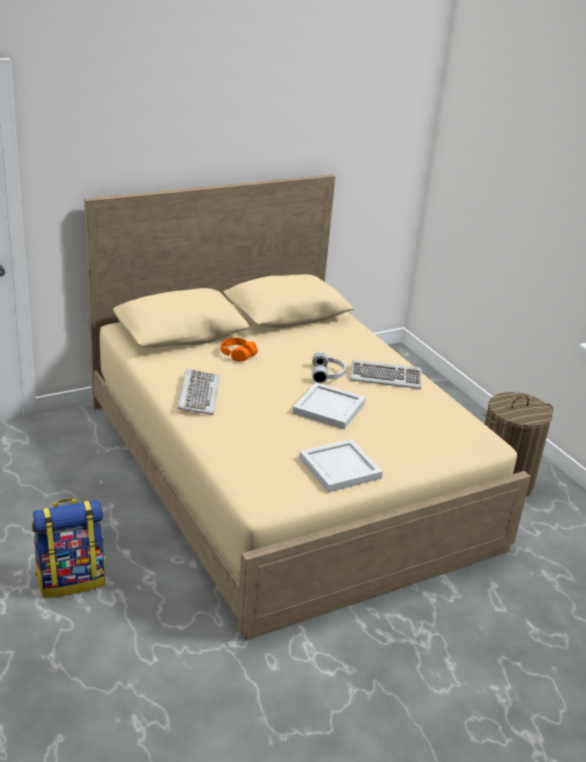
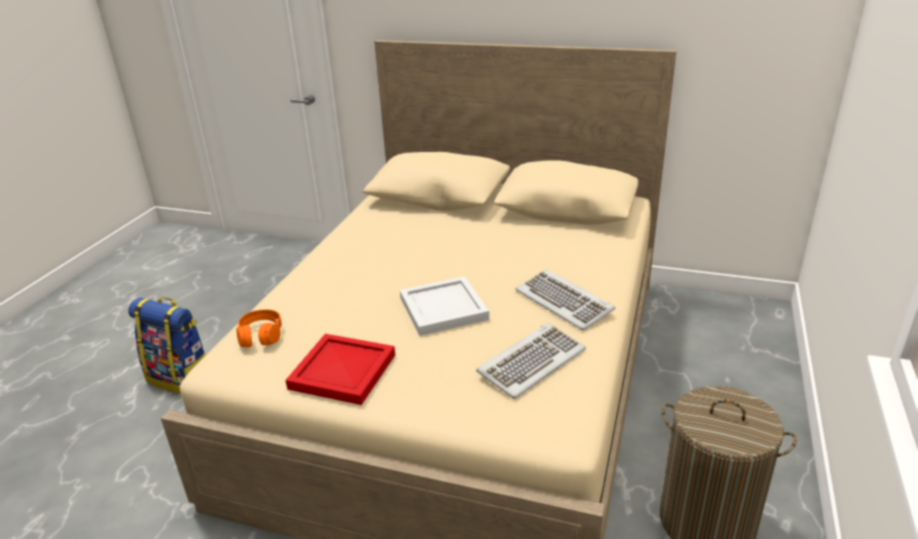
camera: 50 degrees right, 0 degrees up
(198, 394) = (353, 249): keyboard -> keyboard (531, 362)
(238, 355) = (450, 229): orange headphones -> orange headphones (261, 336)
(328, 374) = (503, 276): white headphones -> none
(340, 467) = (344, 371): white tray -> red tray

